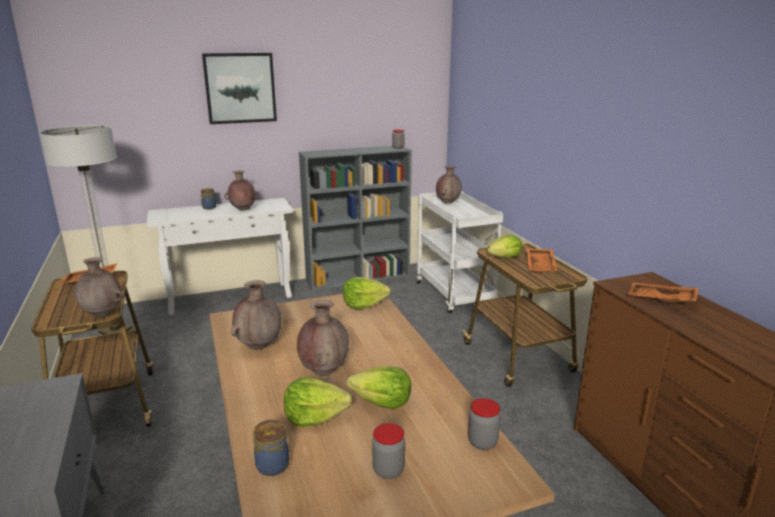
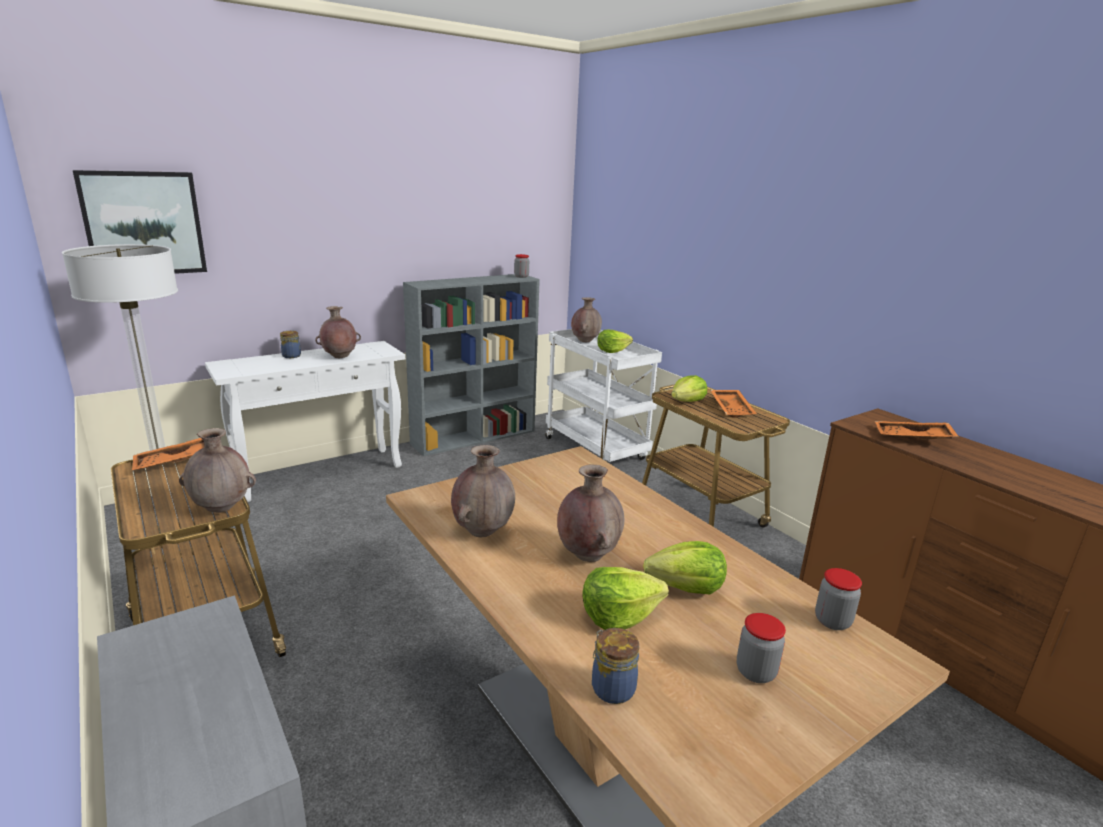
camera: 15 degrees left, 0 degrees up
(240, 88) = (329, 198): picture -> picture (143, 223)
(364, 304) = (576, 467): lettuce -> lettuce (612, 351)

